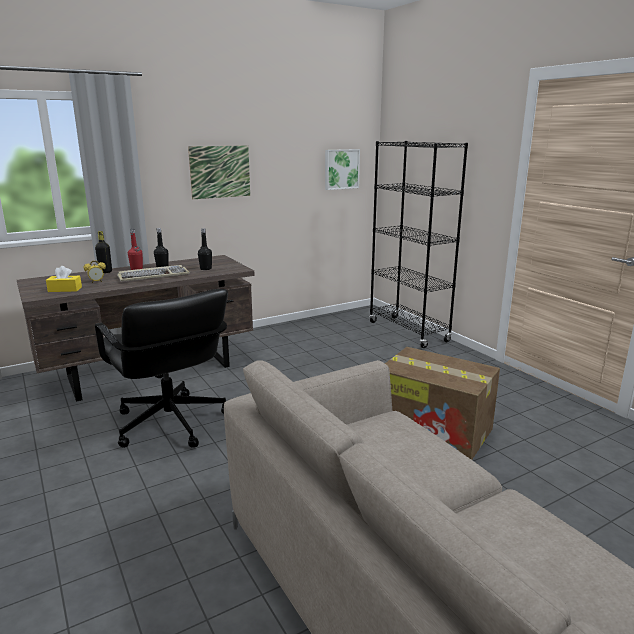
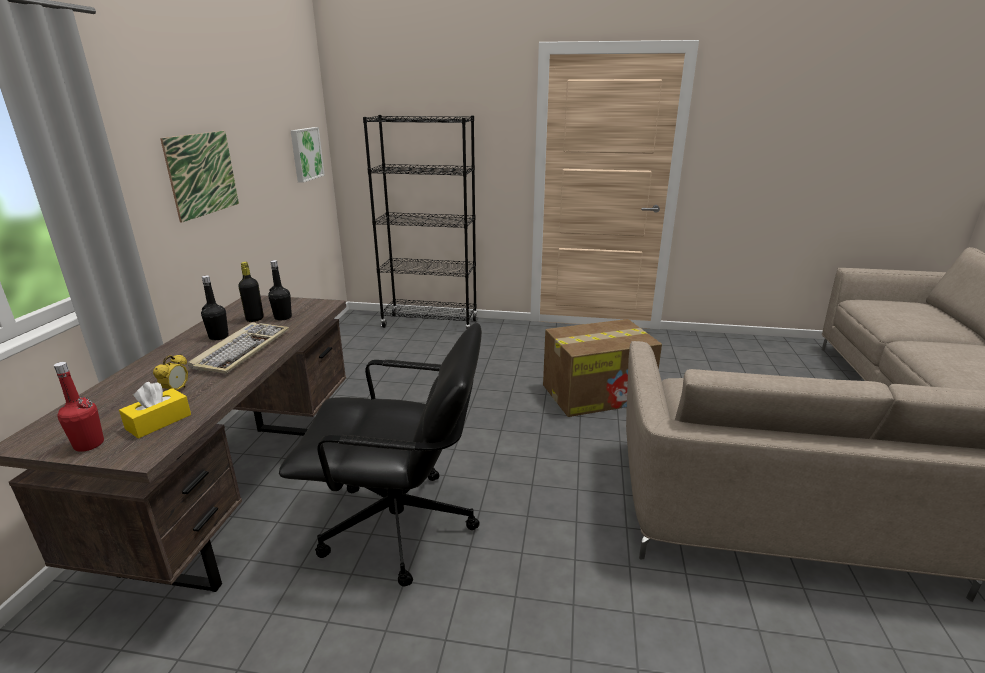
camera: 50 degrees left, 5 degrees up
(105, 272) = (138, 373): black bottle -> black bottle (255, 319)
(136, 269) = (181, 351): red bottle -> red bottle (89, 444)

